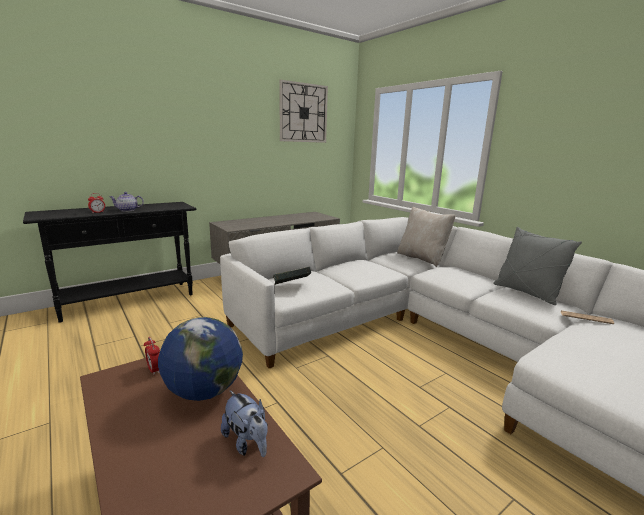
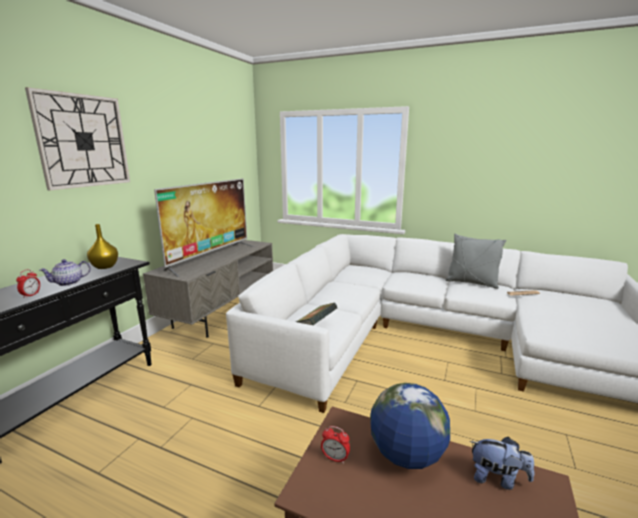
camera: 30 degrees left, 0 degrees up
(164, 206) = (104, 267): none -> yellow vase
(271, 220) = (210, 257): none -> television
(303, 113) = (216, 137): wall clock -> wall clock (83, 141)
(422, 258) = (374, 269): beige pillow -> none

